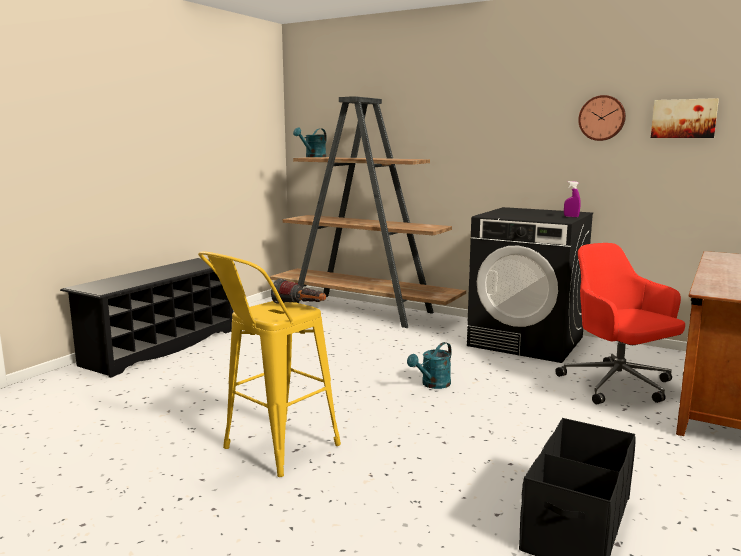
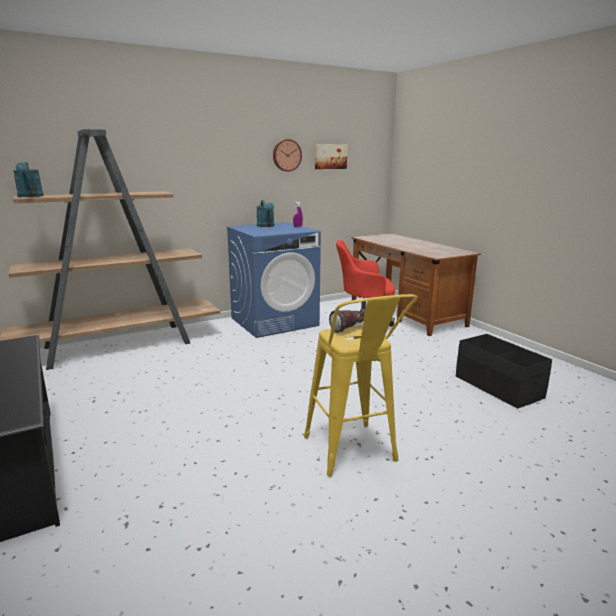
camera: 60 degrees left, 5 degrees up
(432, 385) = (305, 367): turquoise watering can -> turquoise watering can (266, 226)
(526, 341) = (274, 321): black washing machine -> blue washing machine

